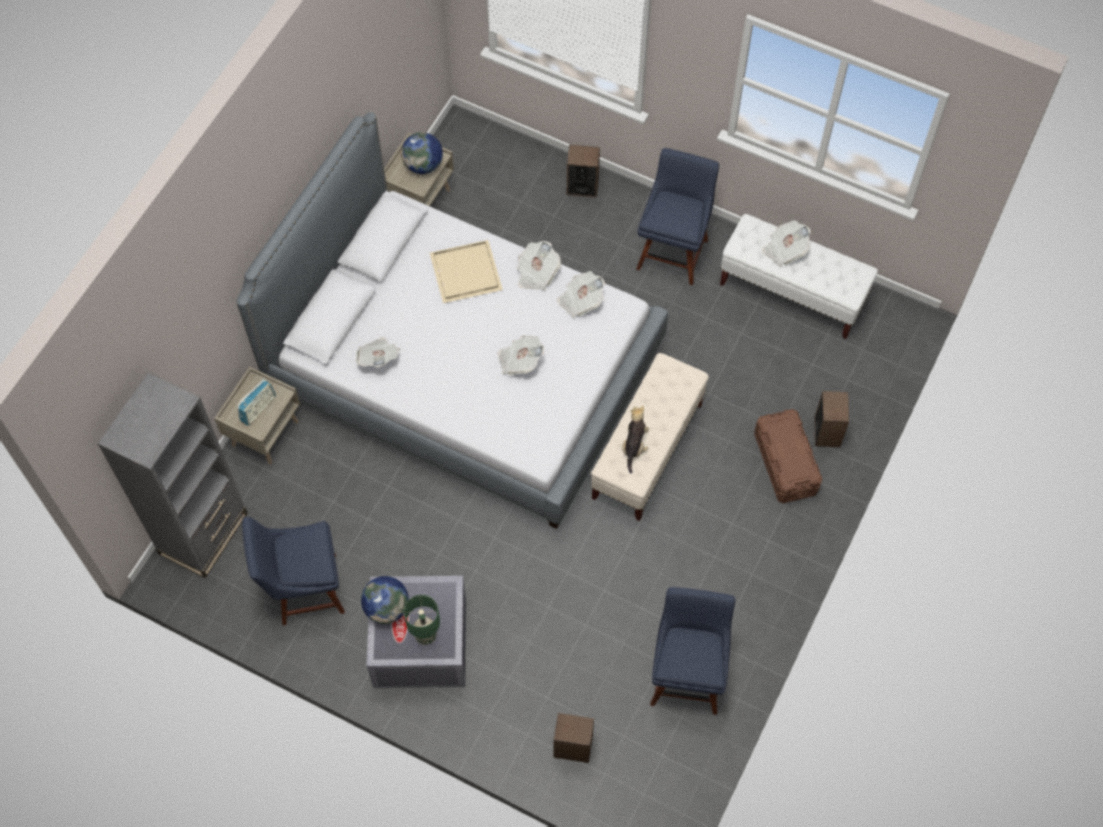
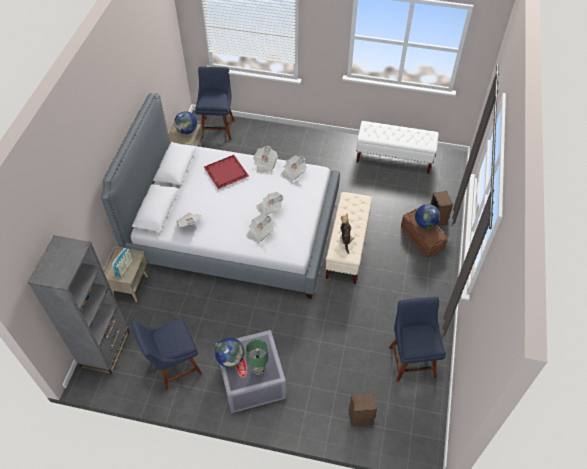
camera: 15 degrees left, 10 degrees down
(464, 272) = (225, 172): beige tray -> red tray
(582, 186) = (270, 133): speaker -> none
(673, 251) = (327, 152): blue chair -> blue chair (217, 127)
(785, 249) = (389, 132): newspaper -> newspaper (259, 233)
(792, 443) = (425, 223): none -> globe

